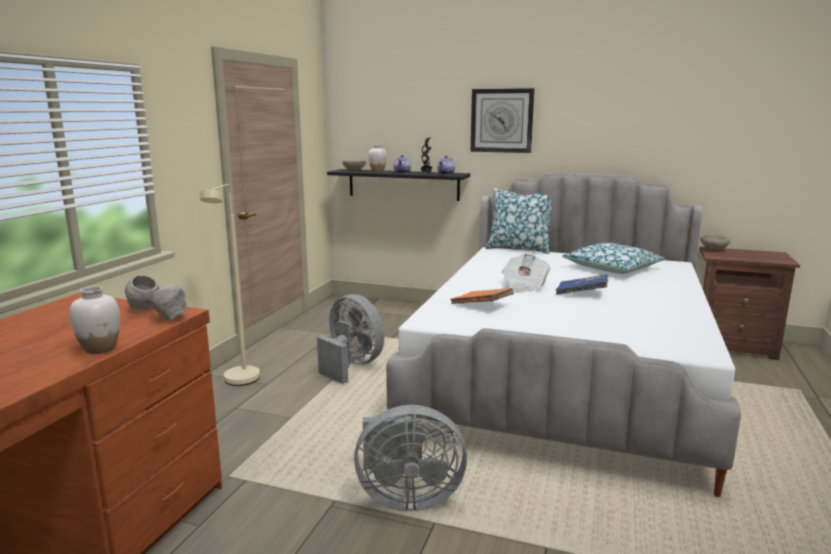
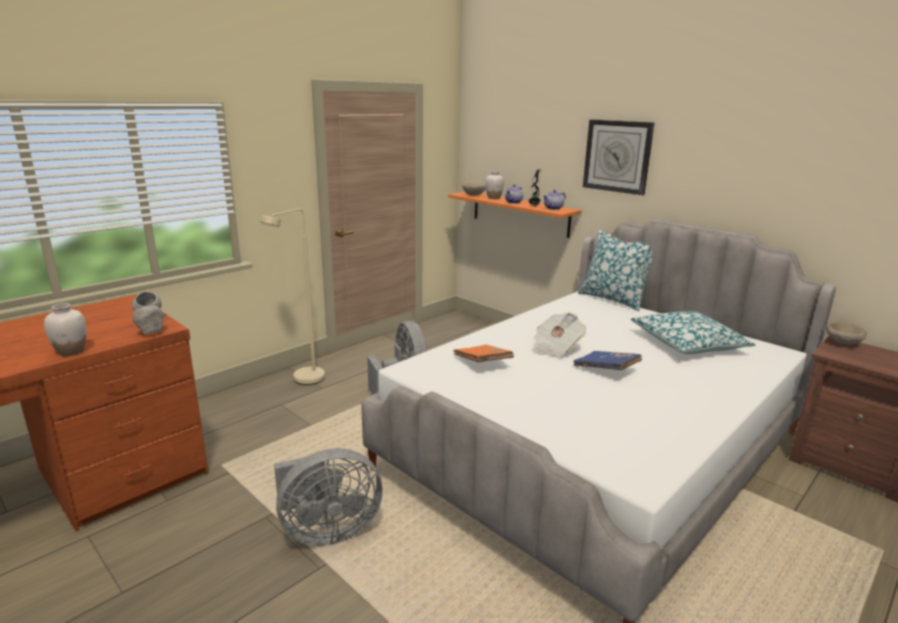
camera: 25 degrees right, 5 degrees up
(403, 184) = (520, 213): black shelf -> orange shelf
(406, 497) = (327, 531): grey fan -> grey fan turned 45 degrees counterclockwise

